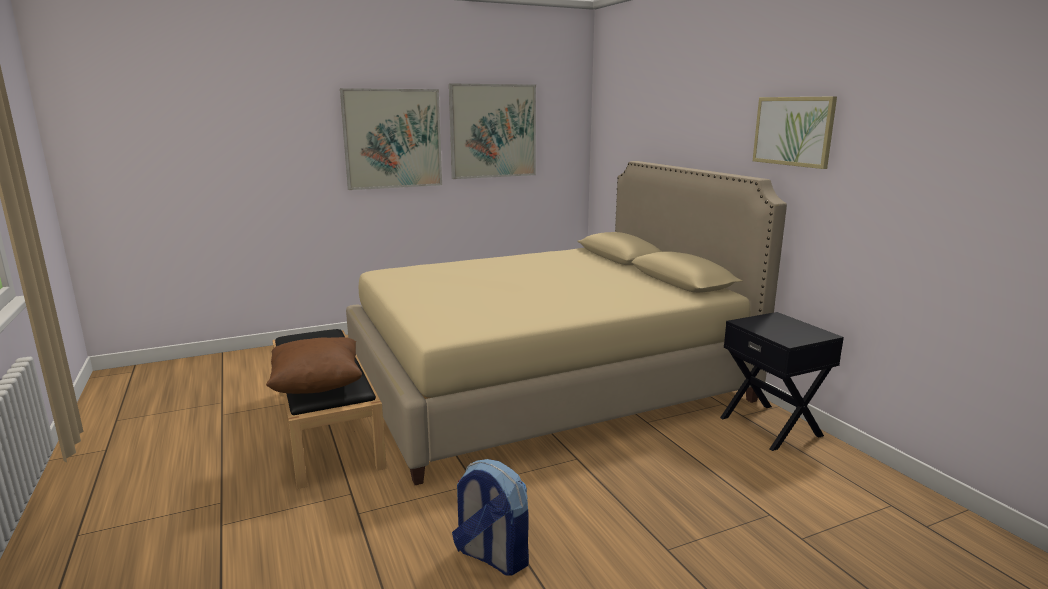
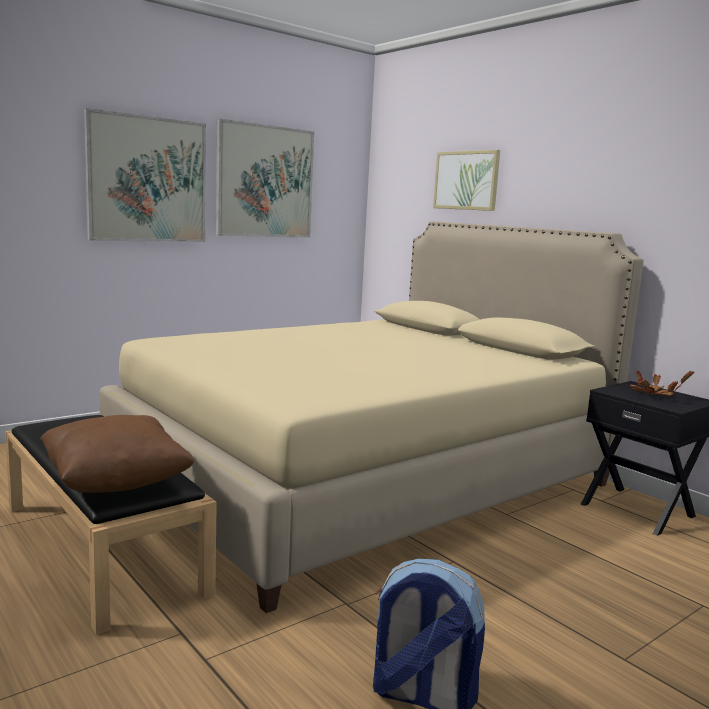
camera: 15 degrees left, 5 degrees down
(782, 327) = (653, 394): none -> potted plant
(793, 131) = (648, 181): picture -> picture (466, 180)

